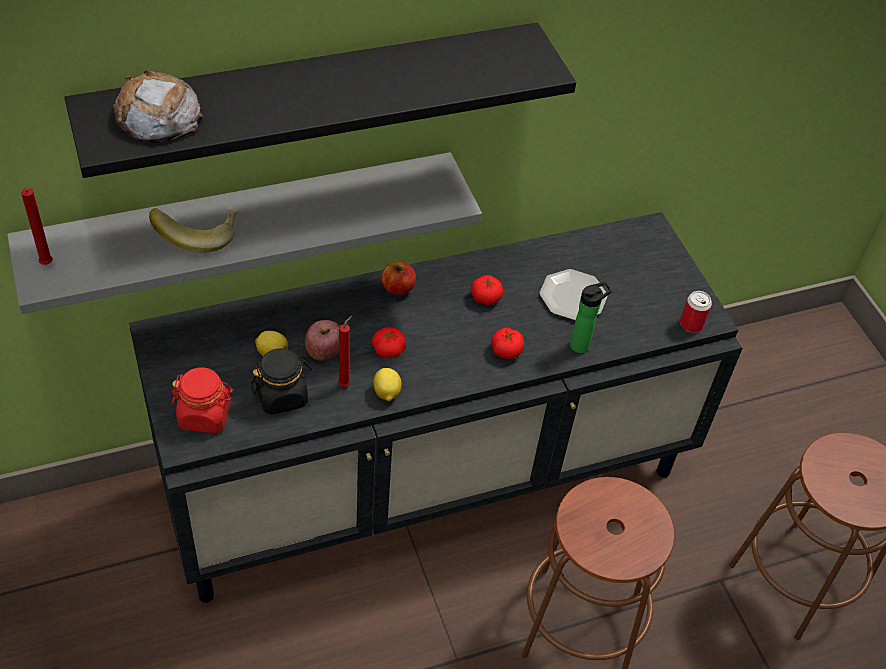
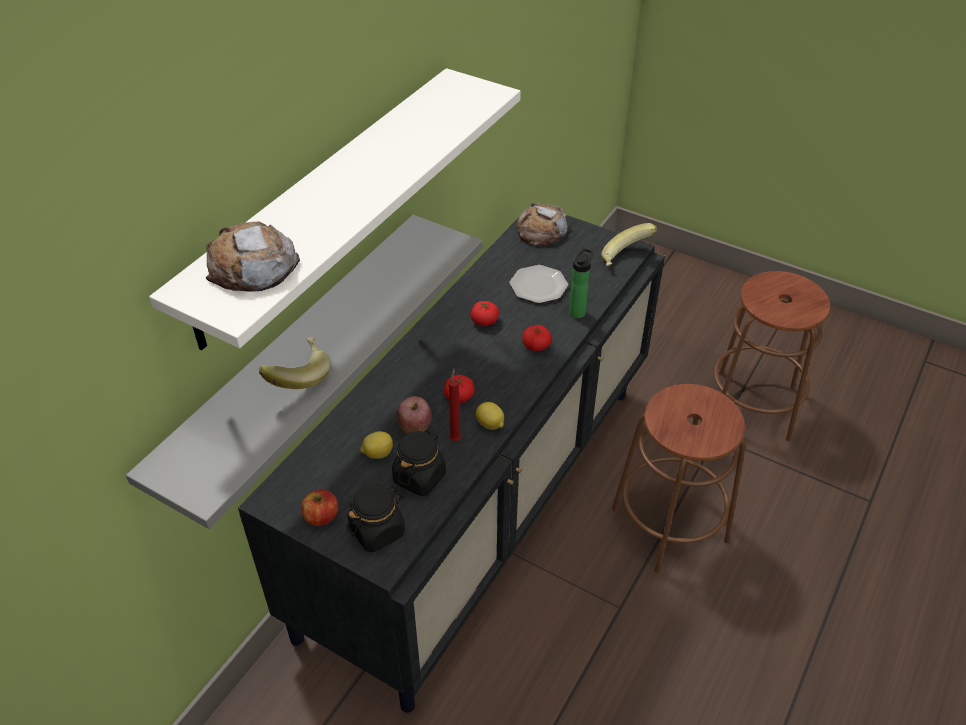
camera: 35 degrees left, 5 degrees down
(46, 265) = (194, 475): red candle -> none
(205, 415) = (377, 531): red jar -> black jar
(314, 94) = (324, 202): black shelf -> white shelf
(398, 287) = (418, 351): apple -> apple (321, 517)
(638, 245) = (541, 230): none -> bread
(691, 324) = (626, 258): can -> banana

